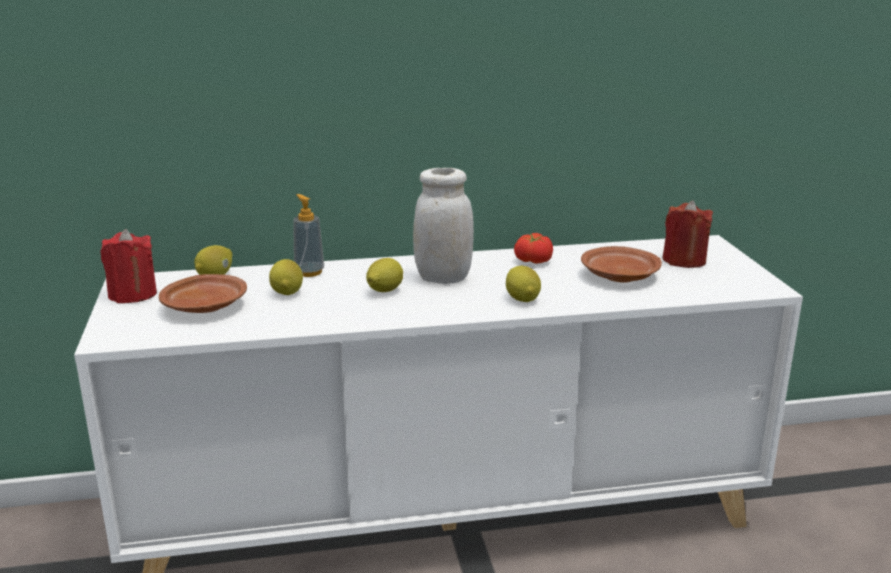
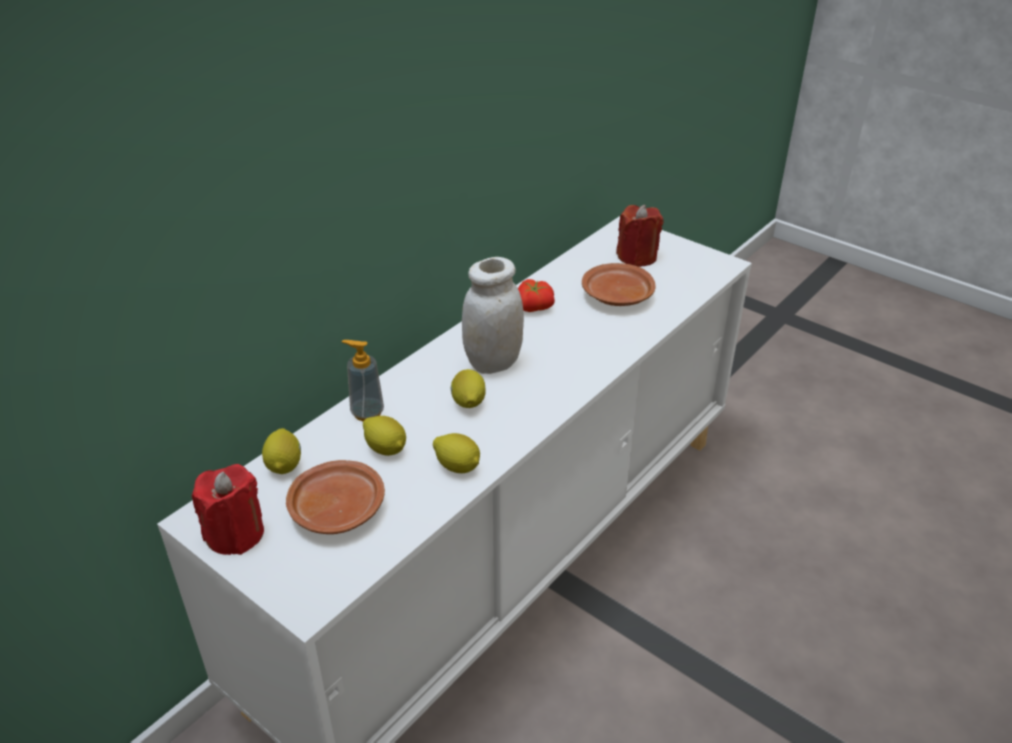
camera: 40 degrees left, 15 degrees up
(522, 299) = (586, 357): lemon -> lemon (458, 466)

